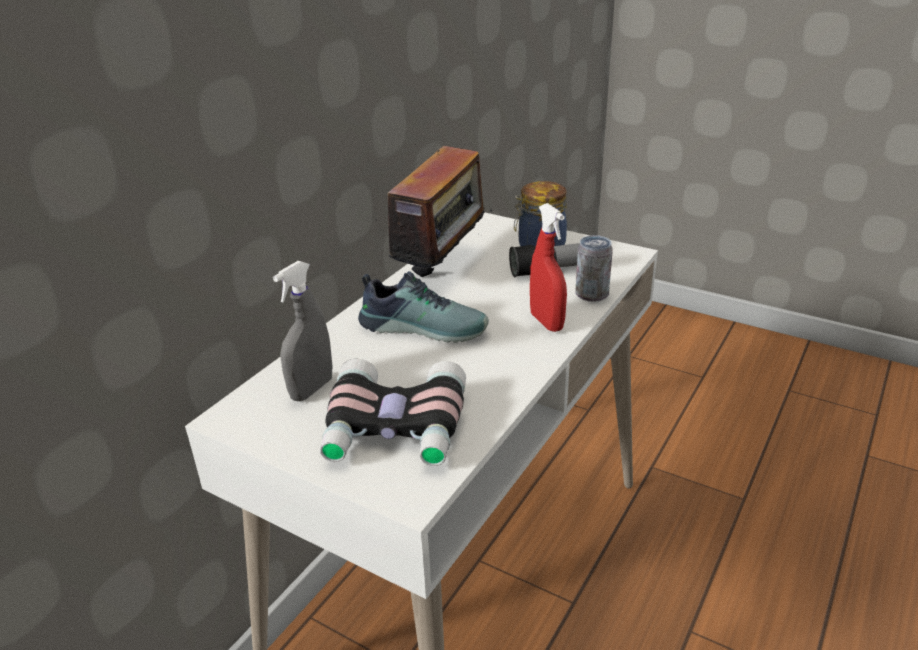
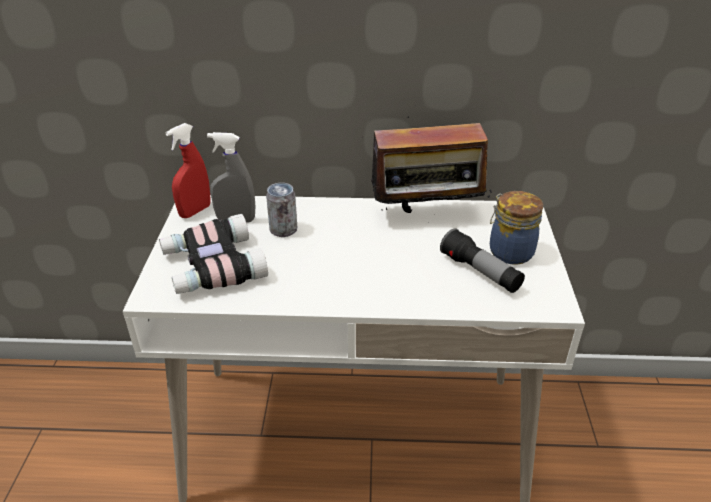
camera: 60 degrees right, 5 degrees up
(424, 326) = (339, 236): shoe -> none
(546, 322) = (391, 291): red spray bottle -> red spray bottle (195, 211)
(591, 294) = (457, 303): can -> can (283, 230)

